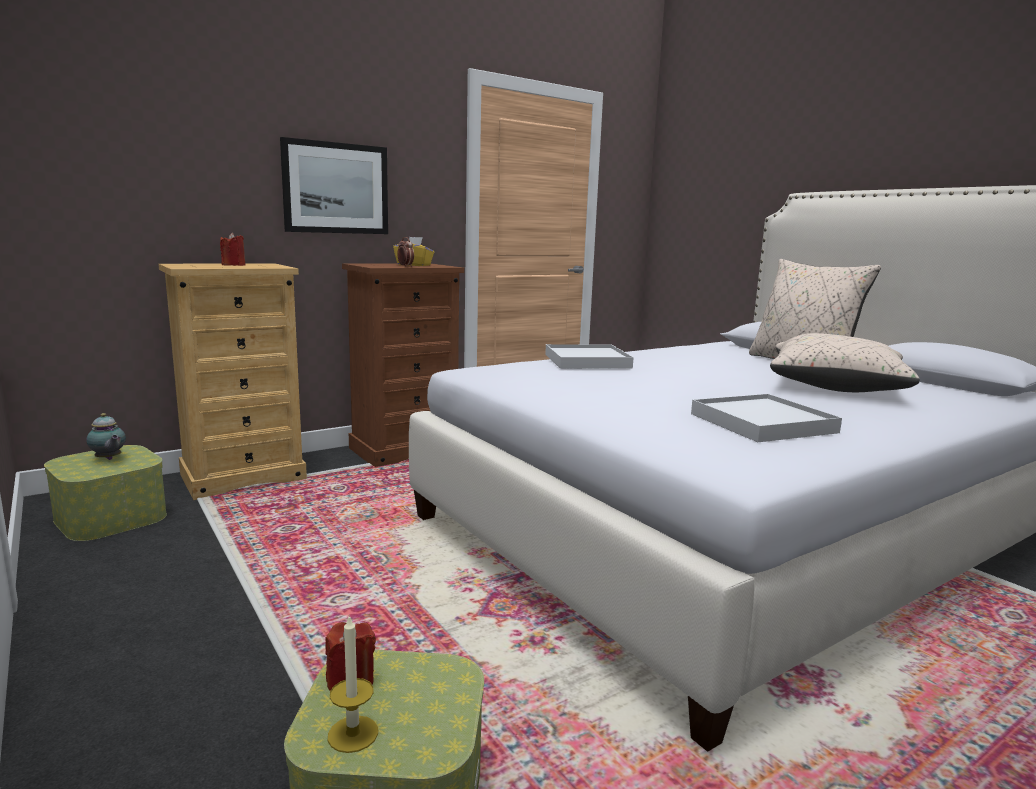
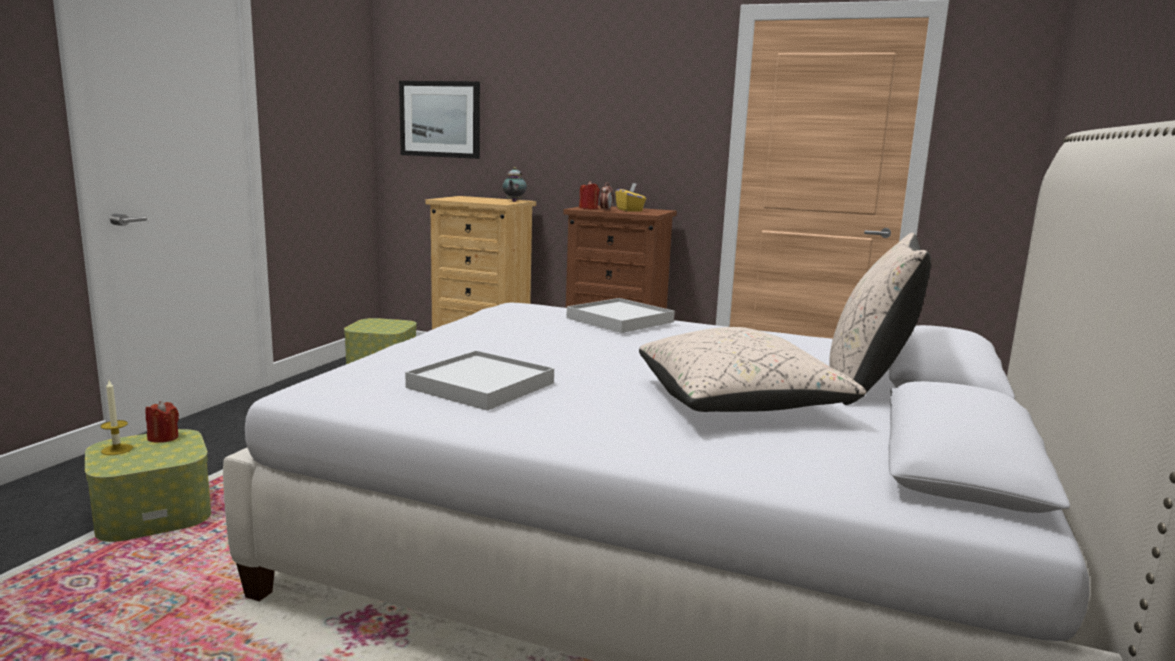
camera: 55 degrees right, 0 degrees up
(108, 459) = (385, 325): teapot -> teapot (513, 201)
(233, 265) = (484, 200): red candle -> red candle (588, 208)
(336, 188) = (593, 137): picture -> picture (440, 119)

